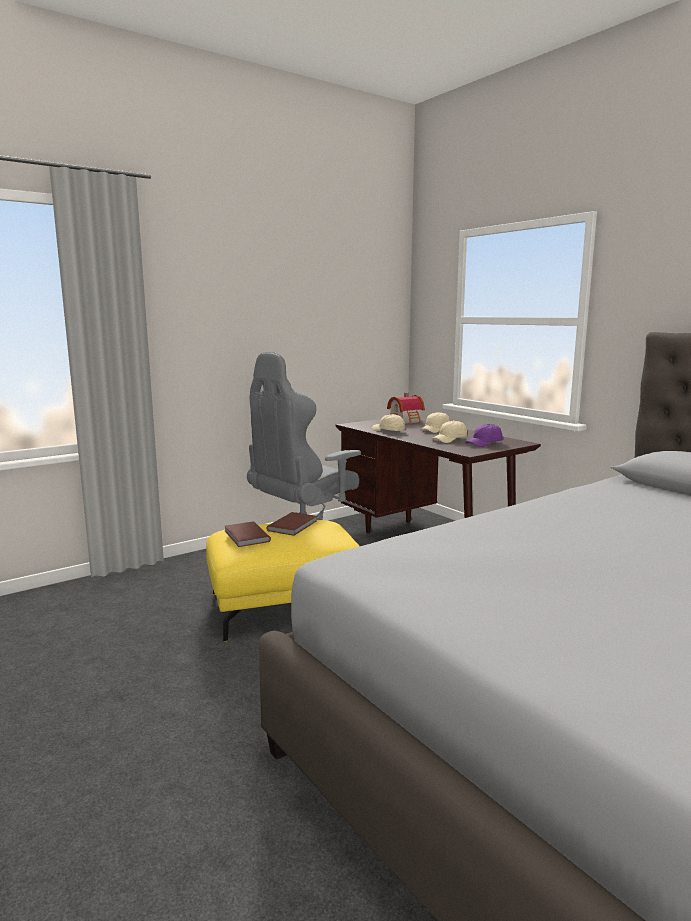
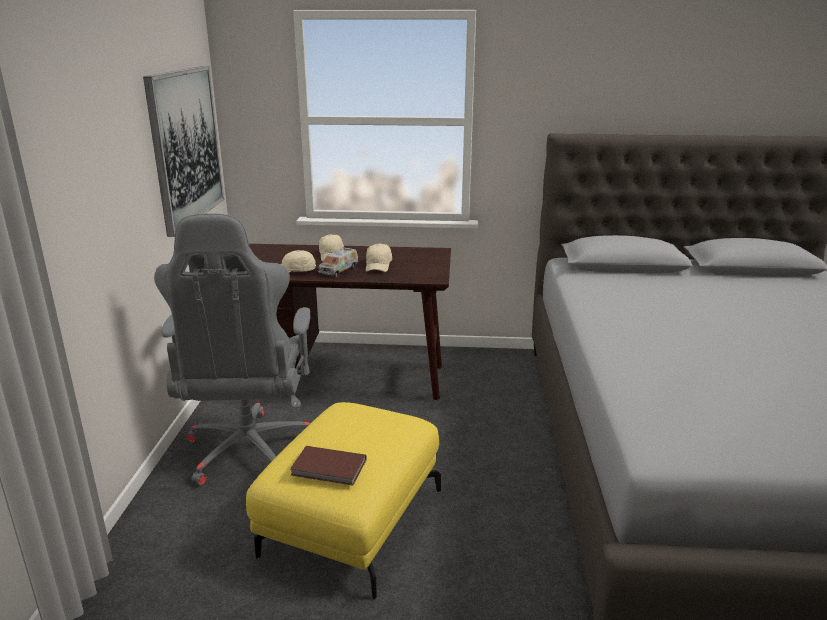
camera: 50 degrees left, 10 degrees up
(294, 525) = (342, 428): brown book -> none
(352, 330) = (185, 146): none -> picture
(407, 421) = (272, 250): toy house -> none
(417, 436) = (339, 270): none -> toy truck
(484, 444) = (416, 262): purple cap -> none

